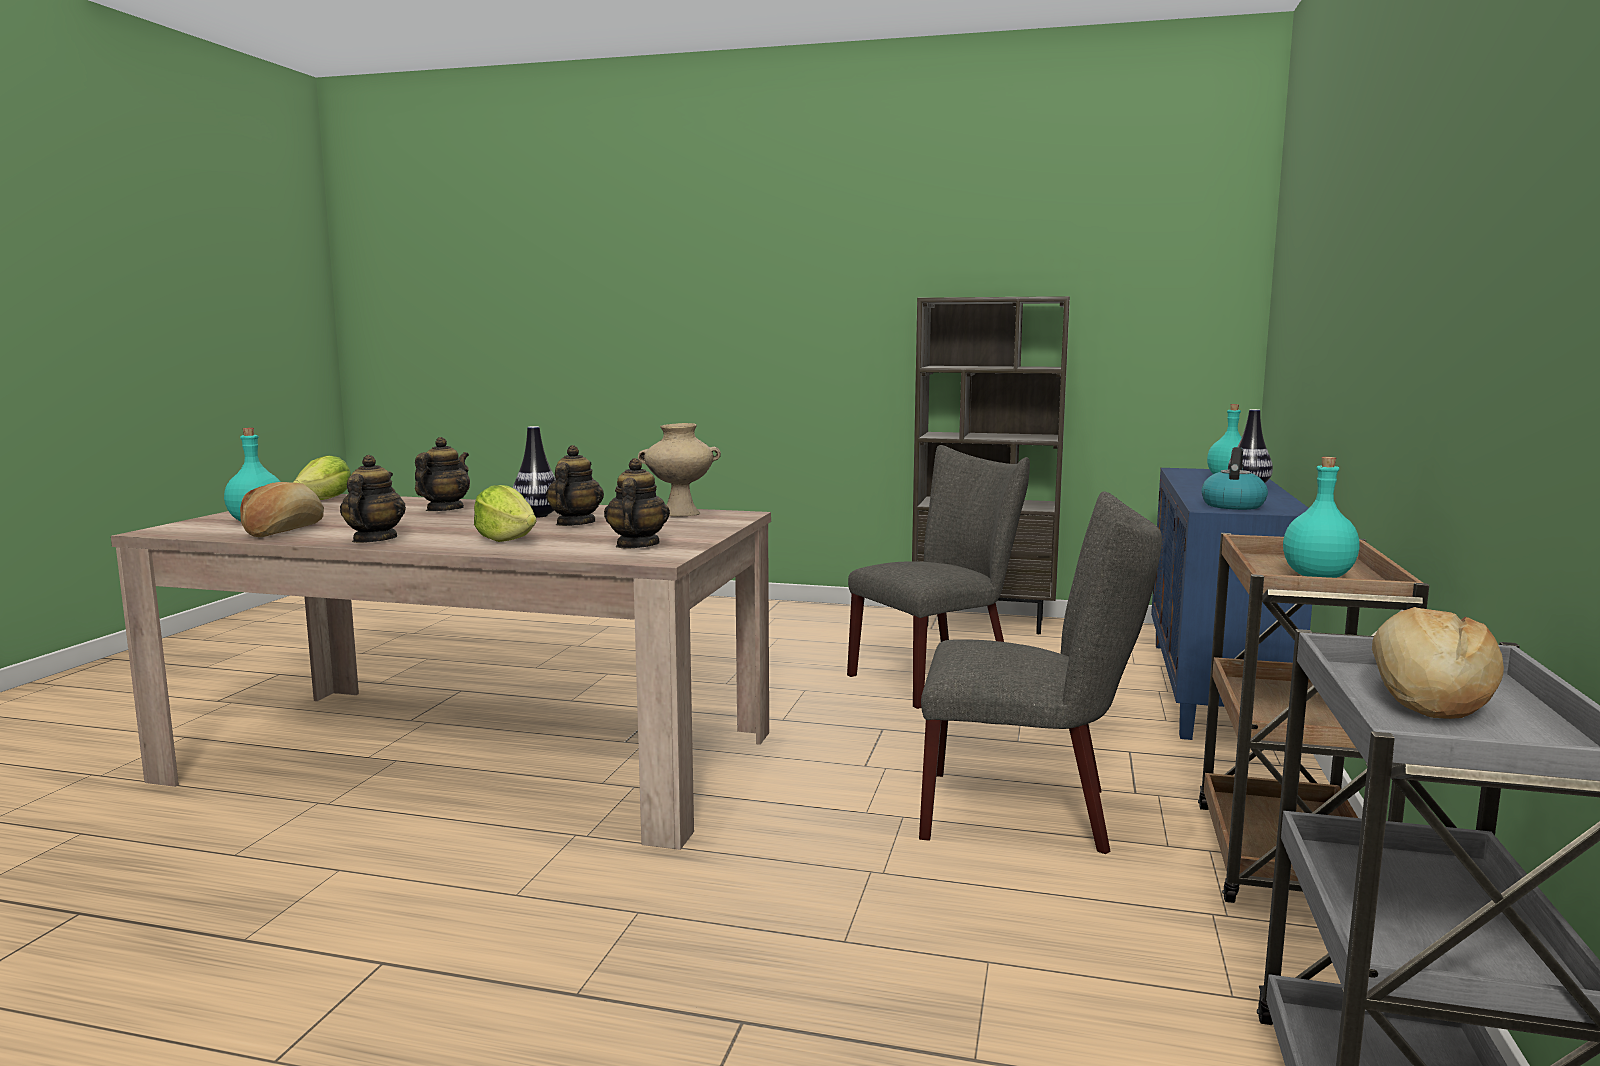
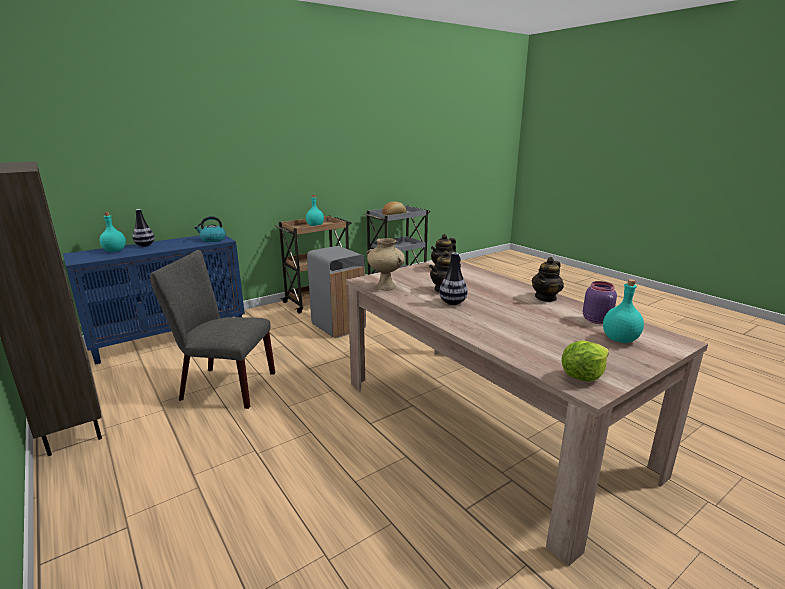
camera: 140 degrees left, 10 degrees up
(283, 531) = (596, 320): bread -> purple jar
(444, 509) = (497, 326): teapot -> none
(506, 539) = (487, 284): lettuce -> none
(1029, 812) = (338, 326): grey chair -> grey trash can

